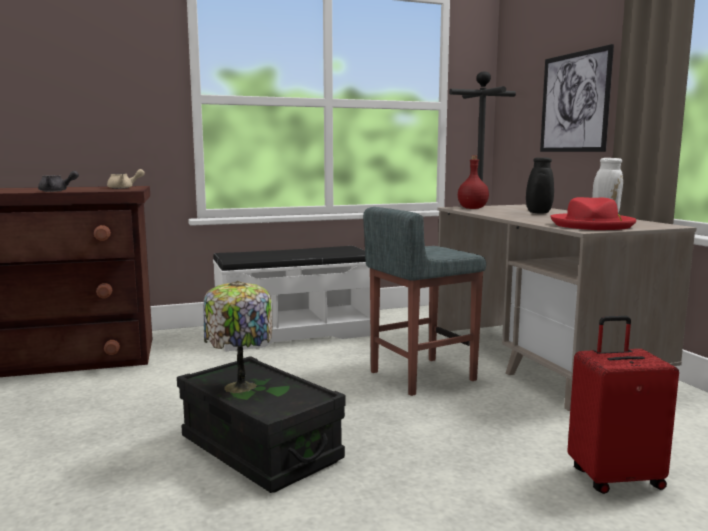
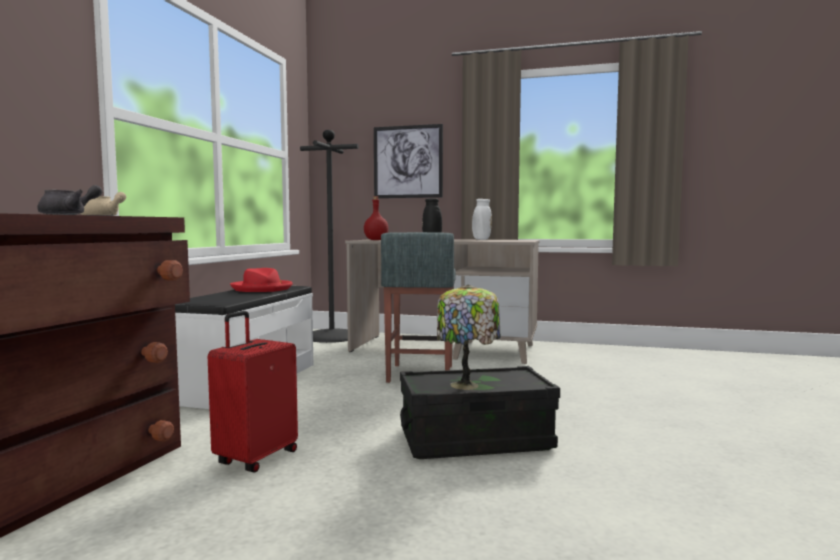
camera: 55 degrees left, 5 degrees down
(592, 225) = (507, 240): red hat -> red hat (262, 289)
(614, 477) = (611, 378): red suitcase -> red suitcase (255, 458)

